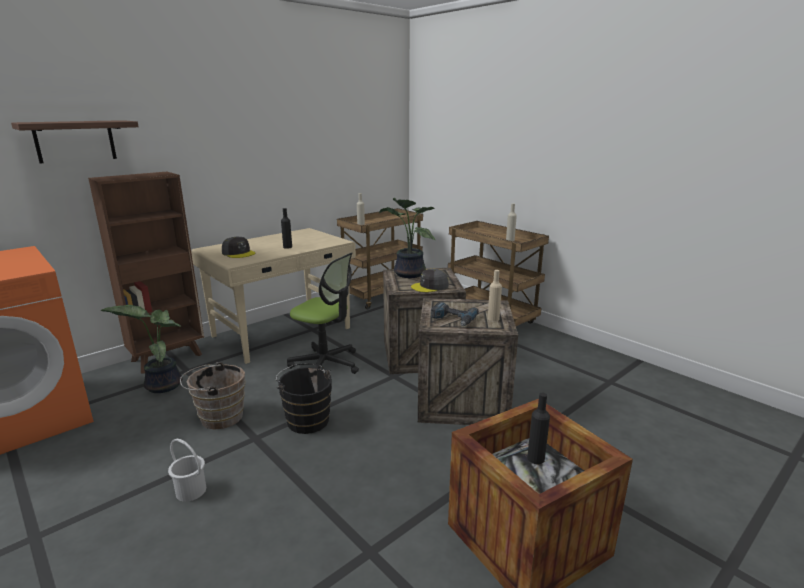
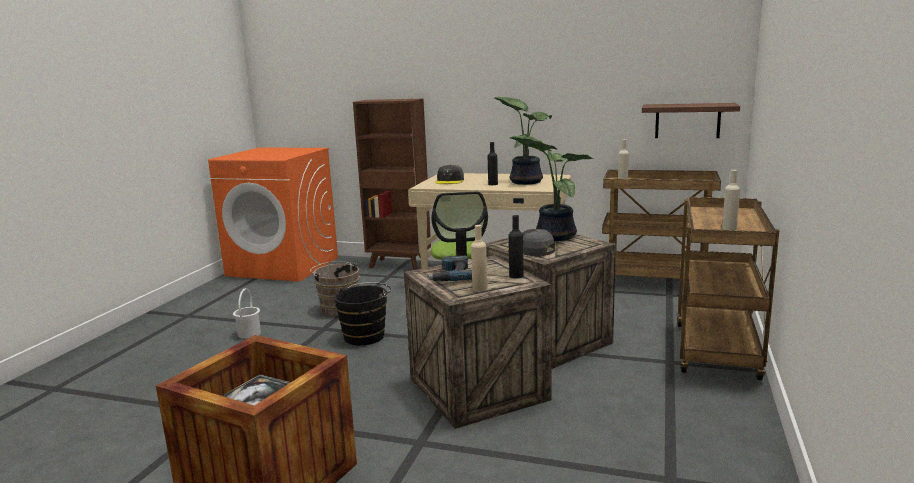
camera: 60 degrees right, 5 degrees down
(75, 141) = (363, 70): shelf -> shelf (687, 120)
(162, 385) = (361, 278): potted plant -> potted plant (525, 181)
(535, 458) = (252, 383): black bottle -> black bottle (516, 276)

